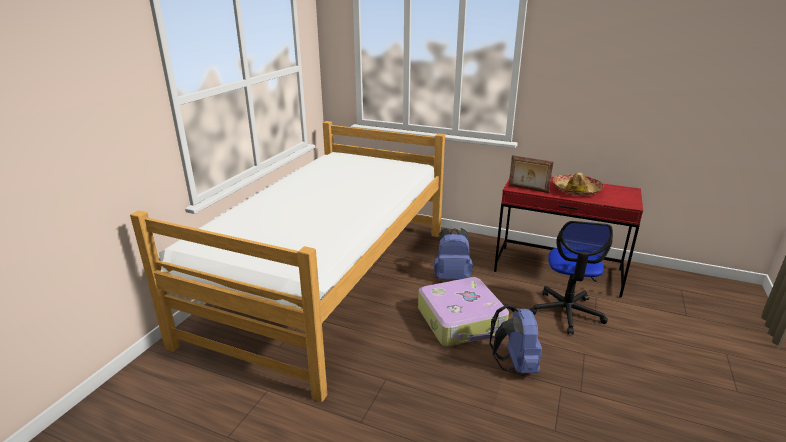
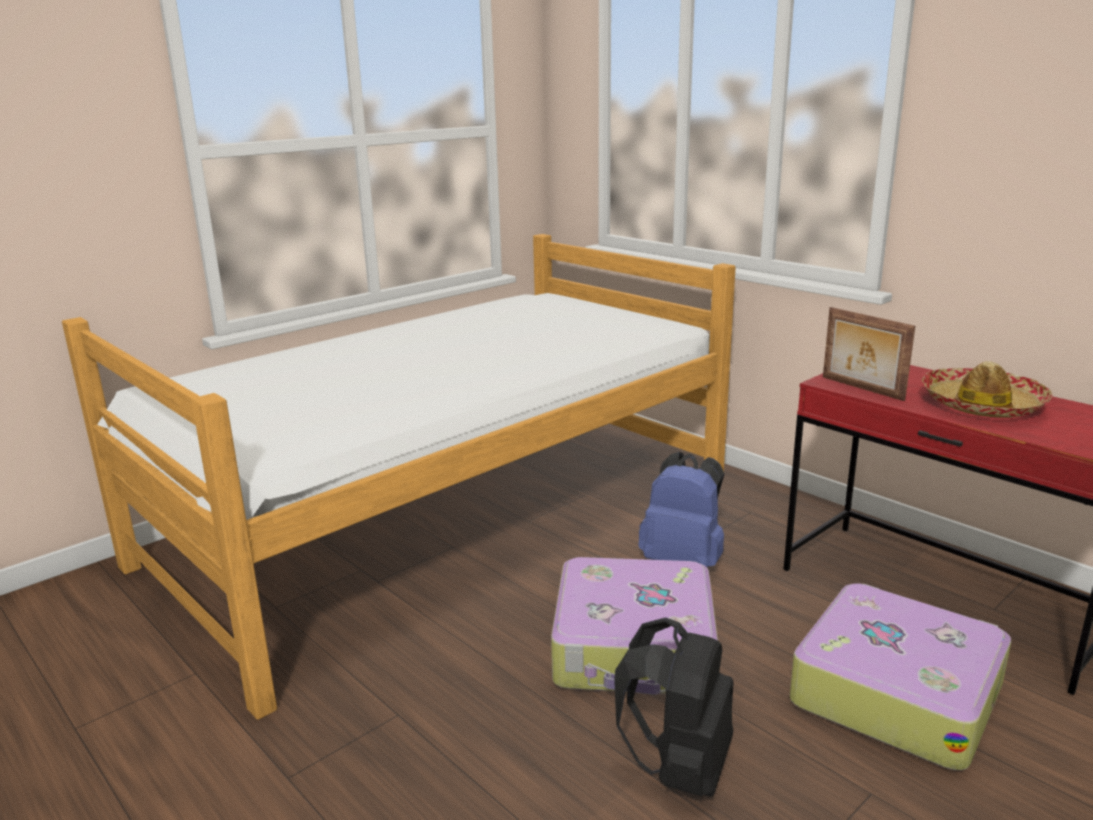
camera: 25 degrees right, 5 degrees down
(514, 365) = (679, 767): blue backpack -> black backpack
(566, 312) = (895, 692): office chair -> suitcase

